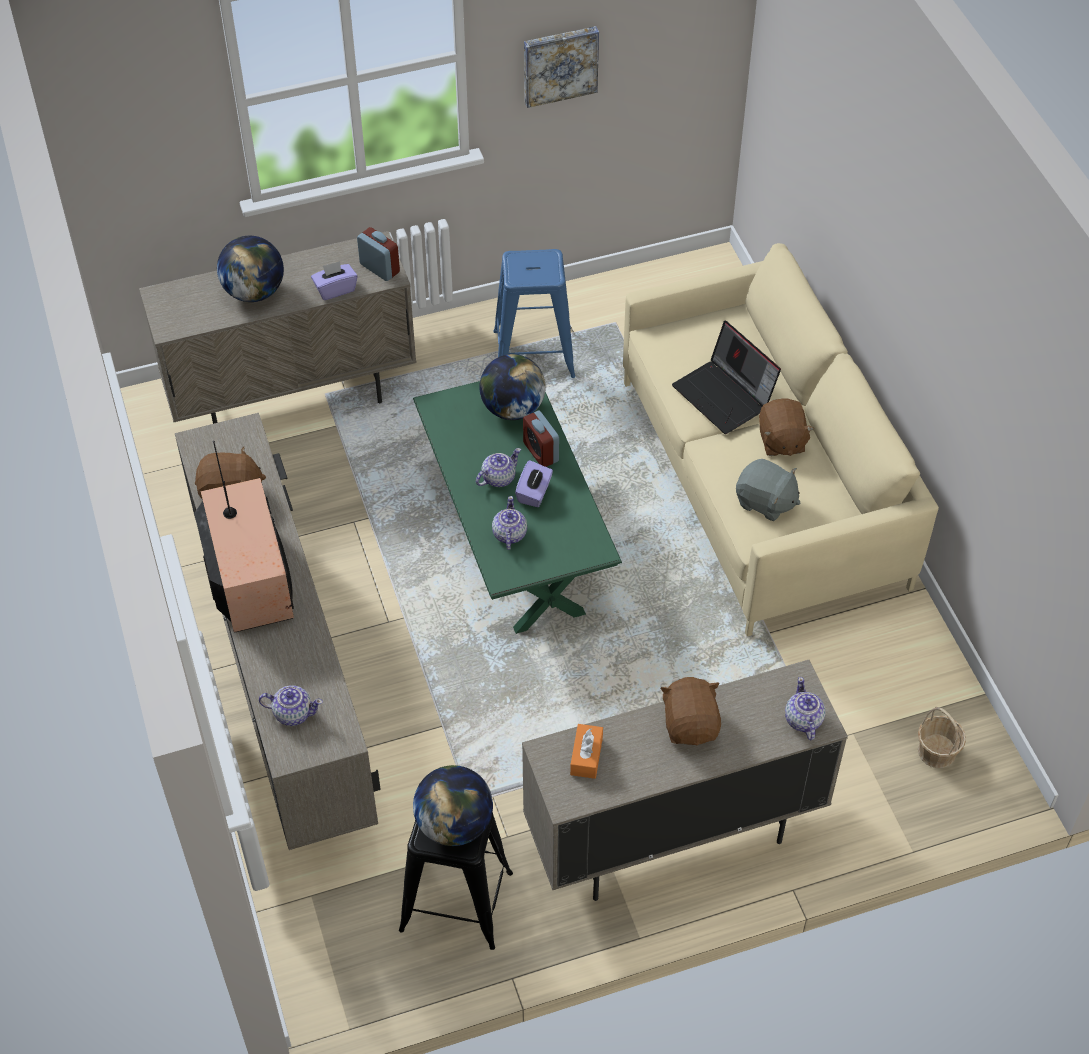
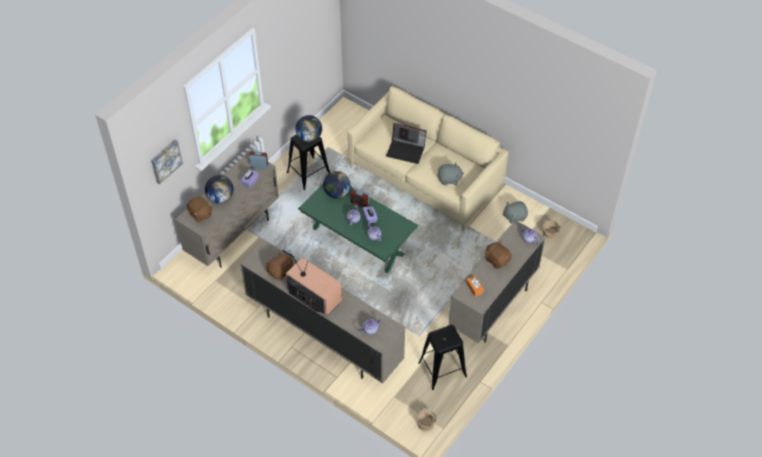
camera: 35 degrees left, 0 degrees up
(323, 995) = (425, 424): none -> basket
(454, 824) = (445, 336): globe -> globe (309, 137)
(534, 354) = (308, 173): blue stool -> black stool
(559, 64) = (286, 56): picture -> picture (165, 160)
(781, 441) = (437, 156): brown plush toy -> brown plush toy (200, 214)
(888, 668) = (514, 216): none -> grey plush toy

